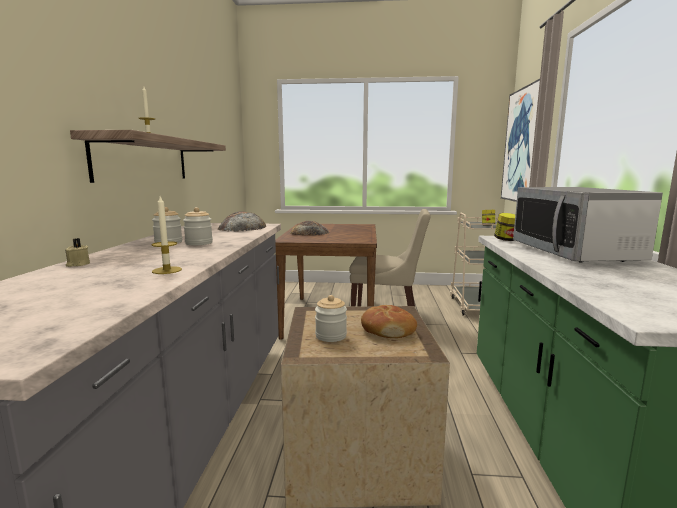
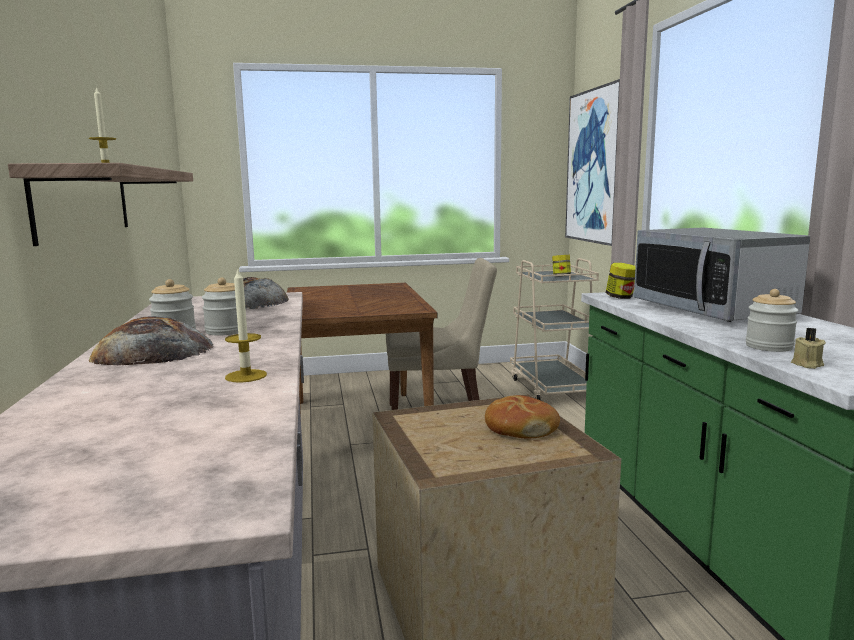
camera: 15 degrees left, 0 degrees up
(78, 264) = (86, 379): beige candle -> beige candle (806, 364)
(309, 232) = (323, 301): bread -> bread (153, 352)
(331, 336) = (454, 445): jar -> jar (769, 347)

